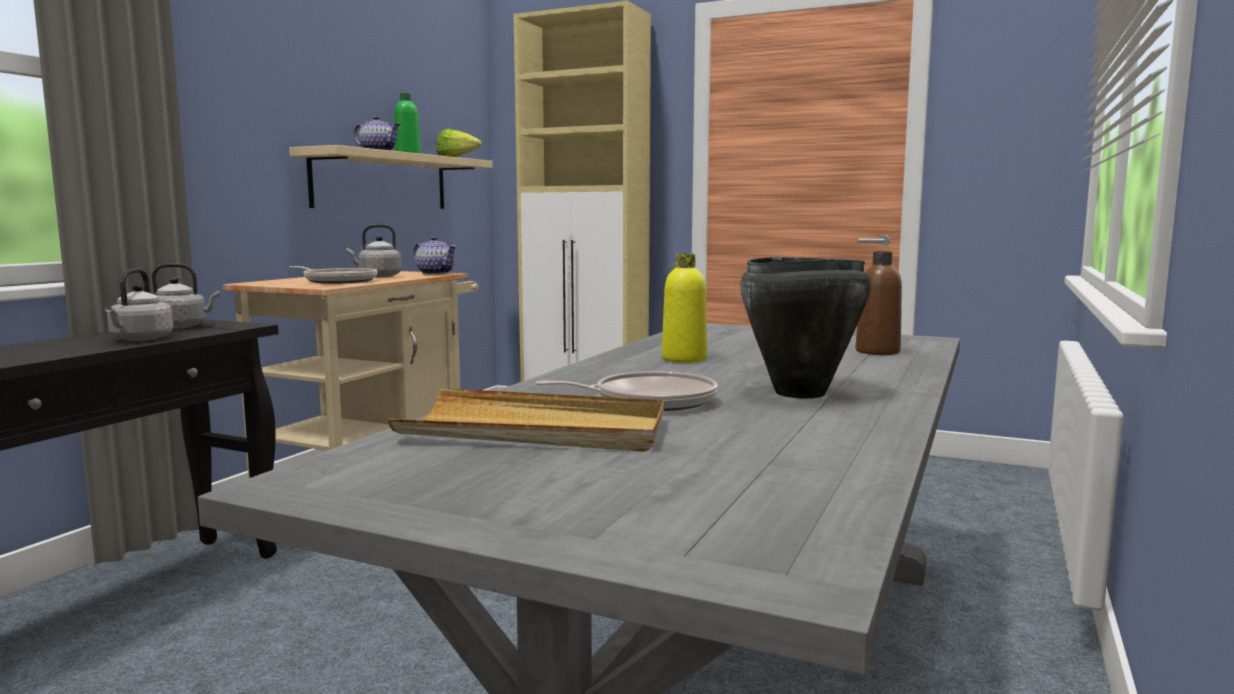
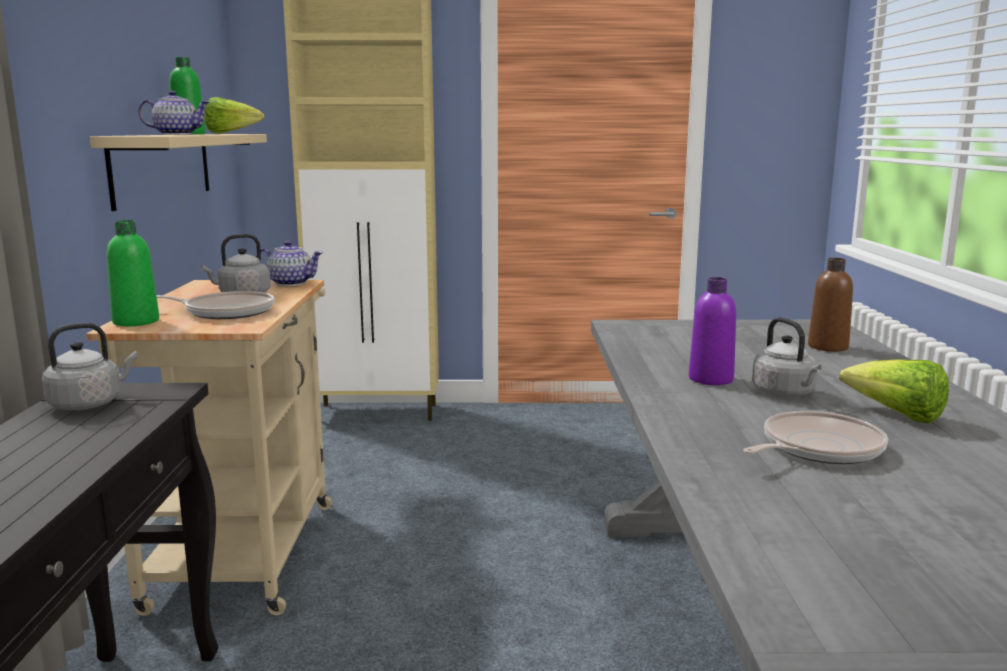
camera: 25 degrees left, 5 degrees up
(140, 339) = (94, 439): grey kettle -> grey kettle (785, 394)
(267, 282) = (136, 322): none -> green bottle
(536, 430) = (827, 511): beige tray -> none
(684, 359) = (710, 379): yellow bottle -> purple bottle
(799, 393) = (896, 415): black cooking pot -> lettuce

